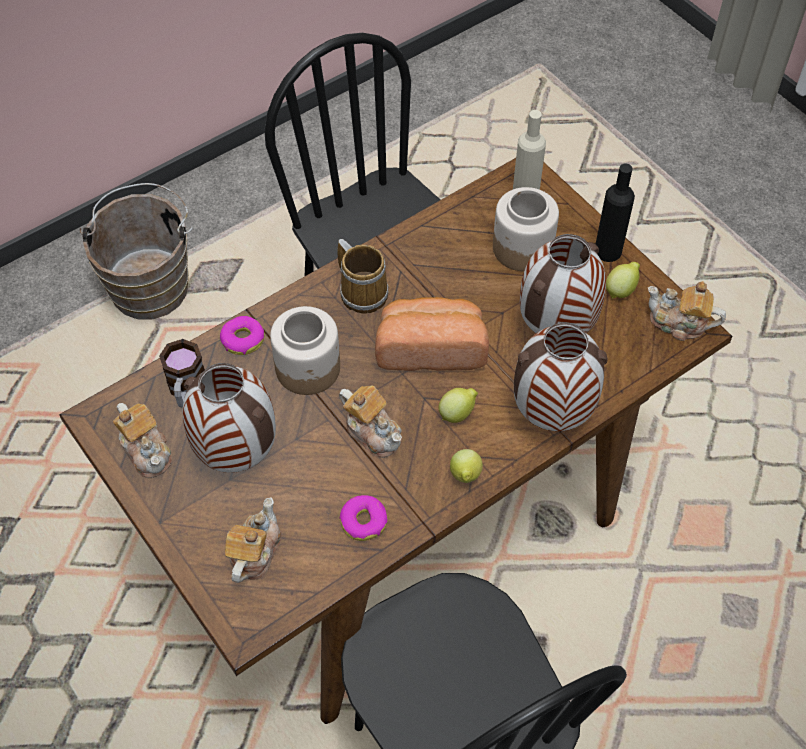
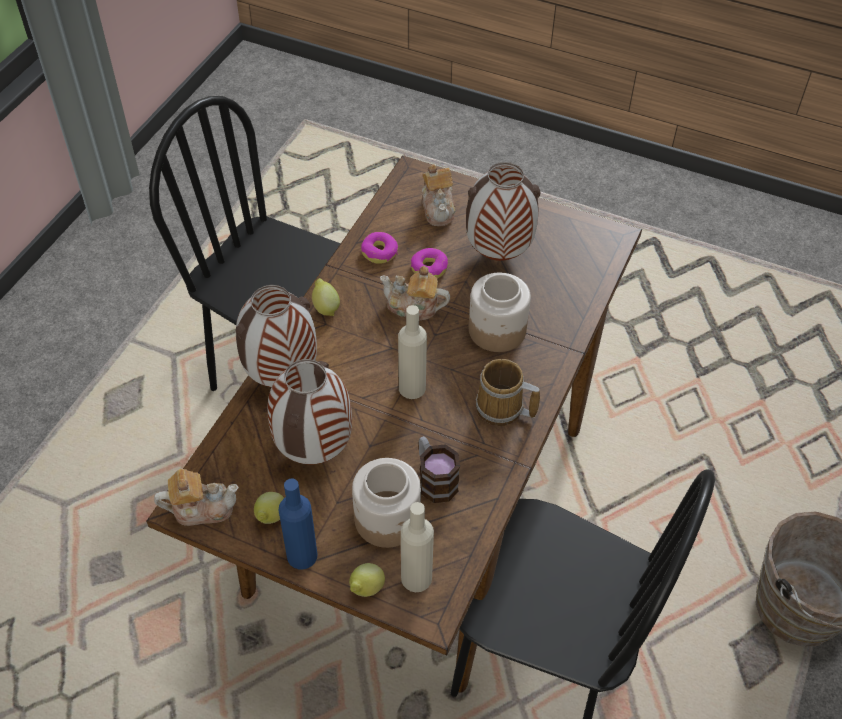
camera: 150 degrees right, 5 degrees down
(147, 450) = (560, 232): teapot -> none
(186, 390) = (572, 278): mug -> mug (434, 479)
(243, 340) = (564, 329): donut -> donut (429, 268)
(431, 347) = (412, 388): bread -> beige bottle
(457, 413) = (358, 347): lemon -> lemon (366, 589)
(608, 251) = (302, 555): black bottle -> blue bottle

